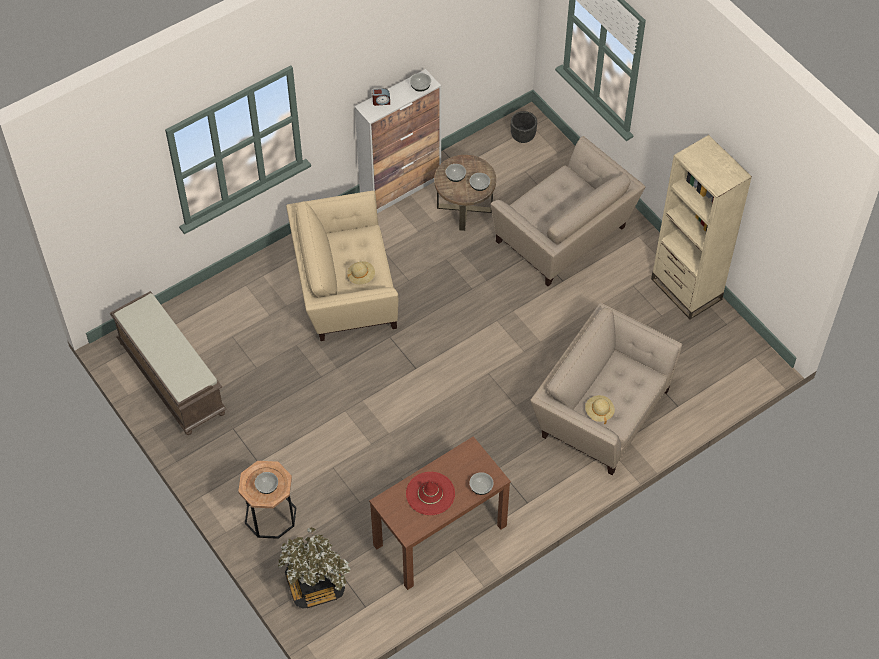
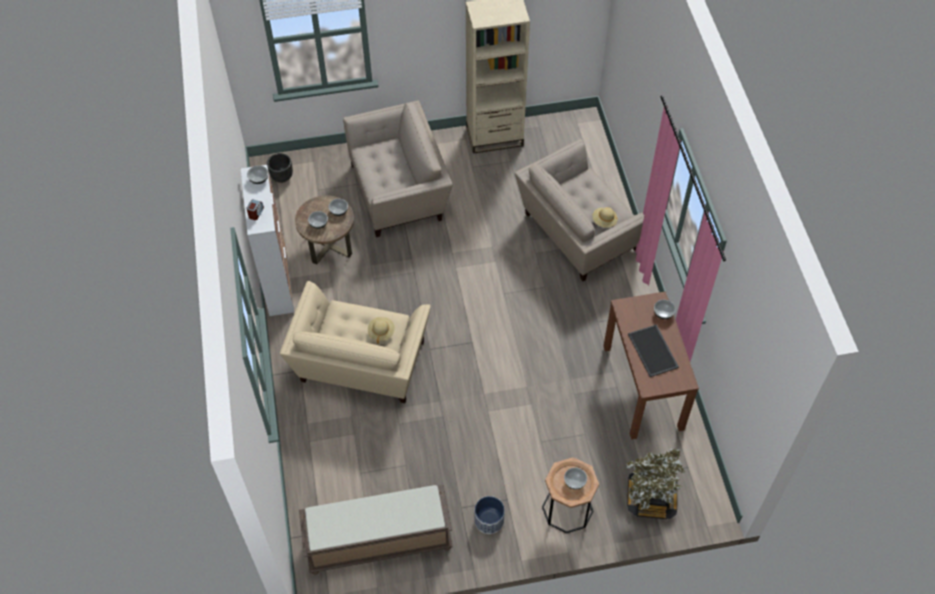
camera: 65 degrees left, 0 degrees up
(229, 455) = (489, 520): none -> planter
(430, 493) = (654, 351): red hat -> tray

